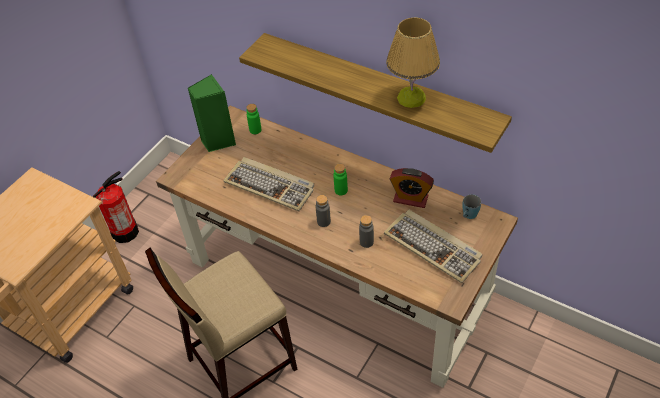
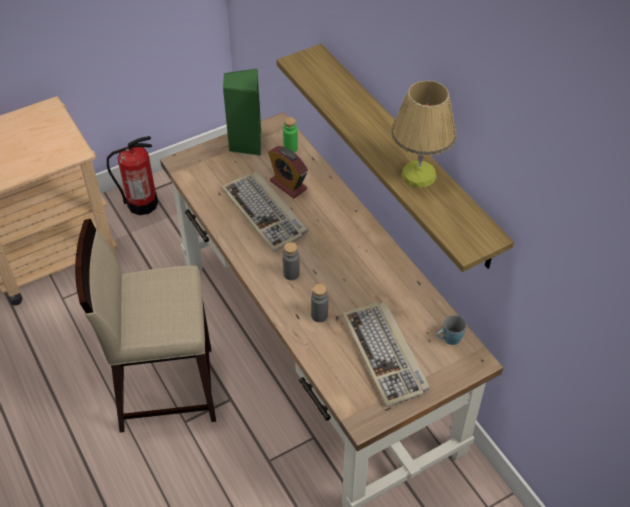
camera: 25 degrees right, 0 degrees up
(341, 190) = (332, 249): green bottle -> none
(410, 199) = (398, 292): alarm clock -> alarm clock (288, 185)

